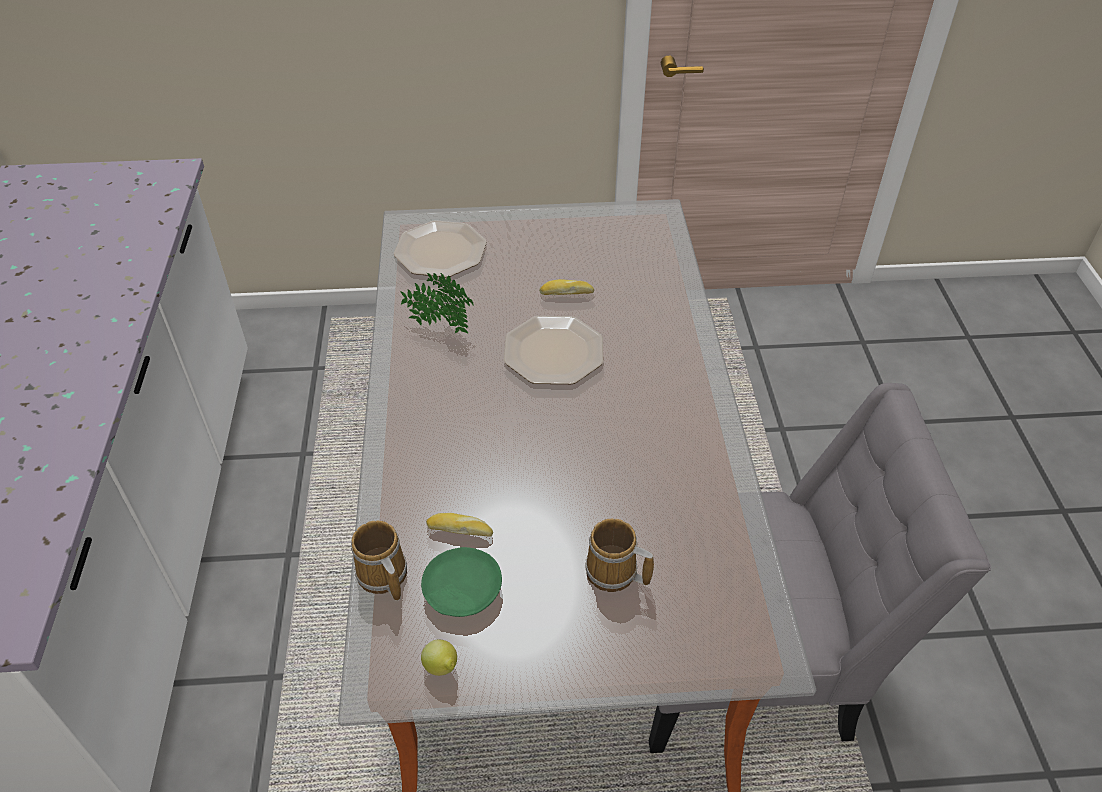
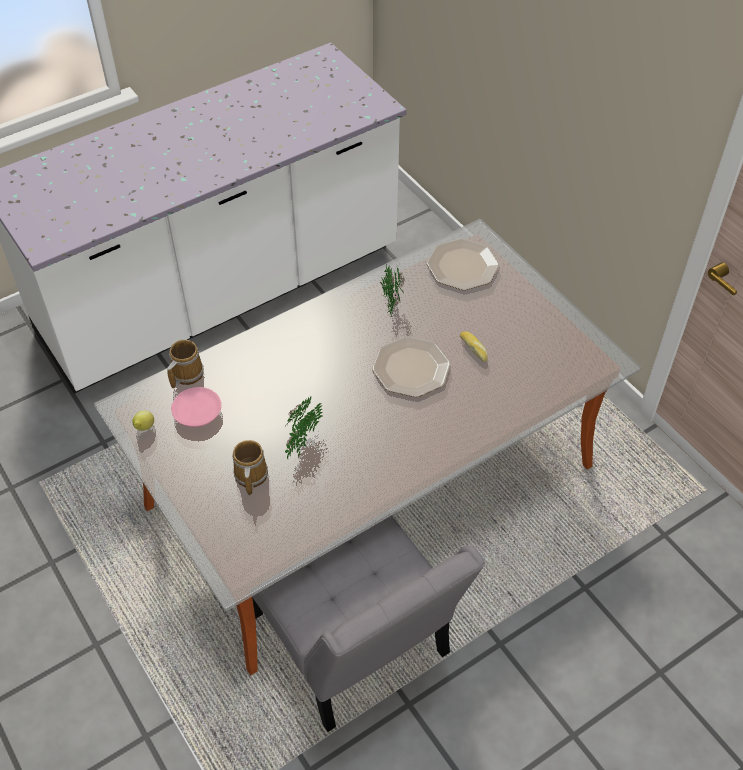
camera: 60 degrees right, 5 degrees up
(460, 529) = (237, 391): bread -> none
(461, 590) = (197, 412): green plate -> pink plate
(595, 497) = (301, 443): none -> potted plant

